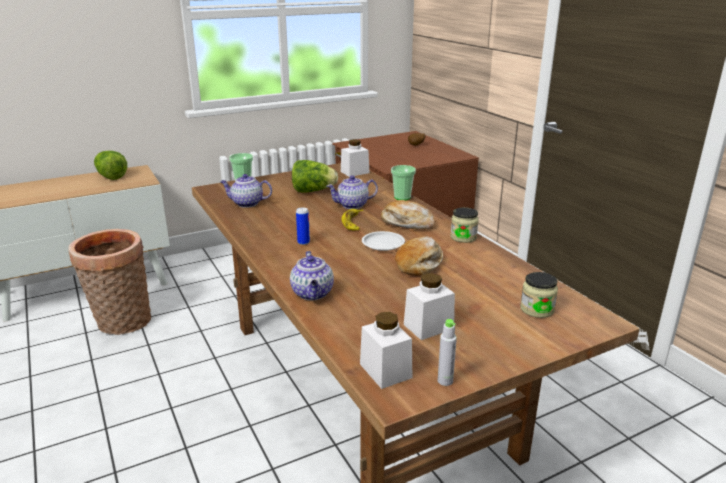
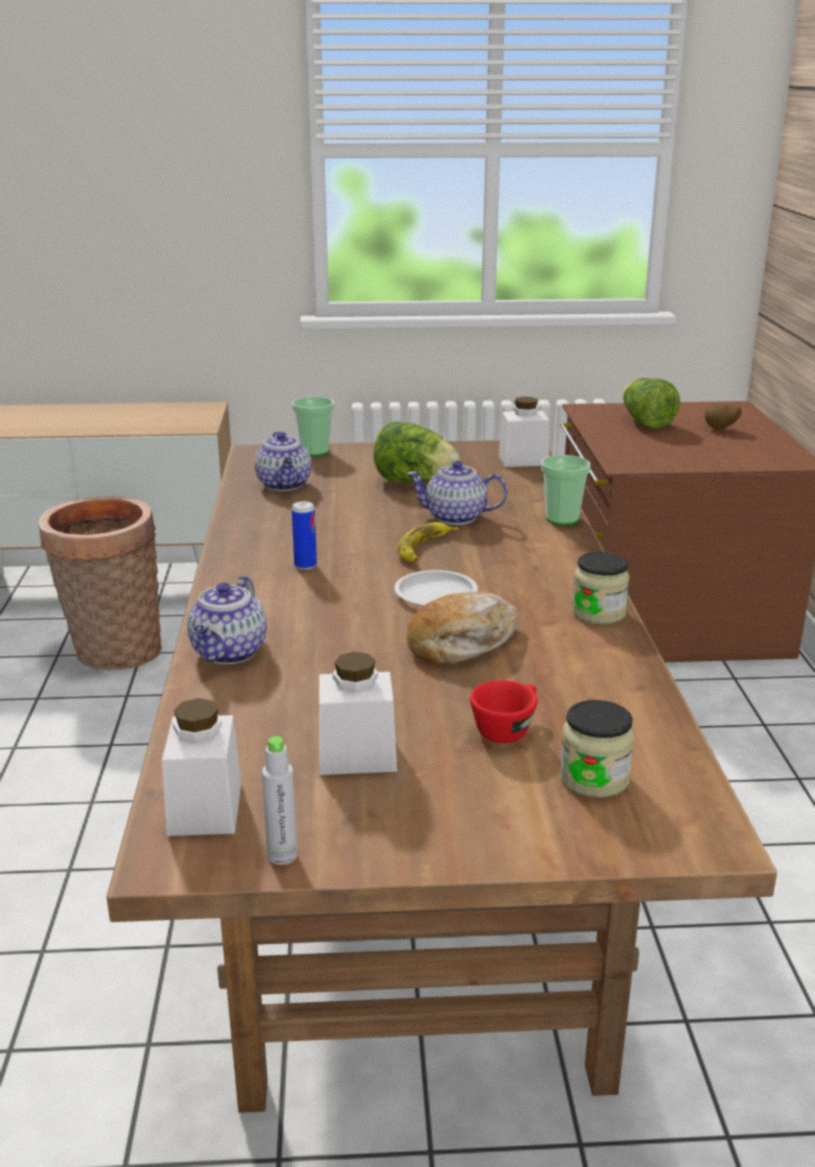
camera: 25 degrees right, 0 degrees up
(111, 176) = (158, 413): lettuce -> lettuce (645, 423)
(246, 203) = (285, 485): teapot -> teapot turned 135 degrees counterclockwise
(407, 223) = (520, 566): bread -> none
(479, 297) = (507, 728): none -> red cup

